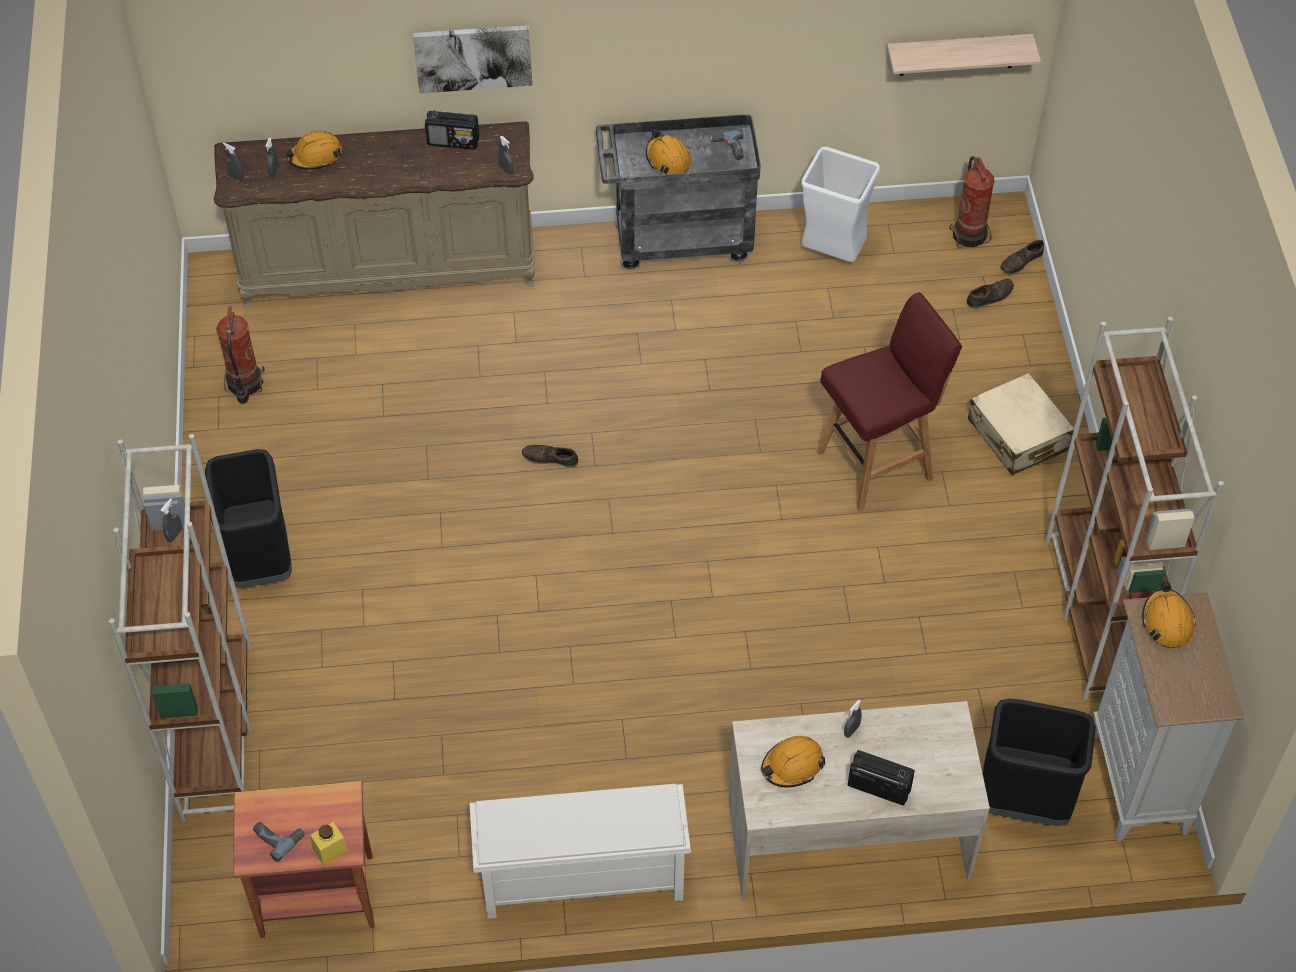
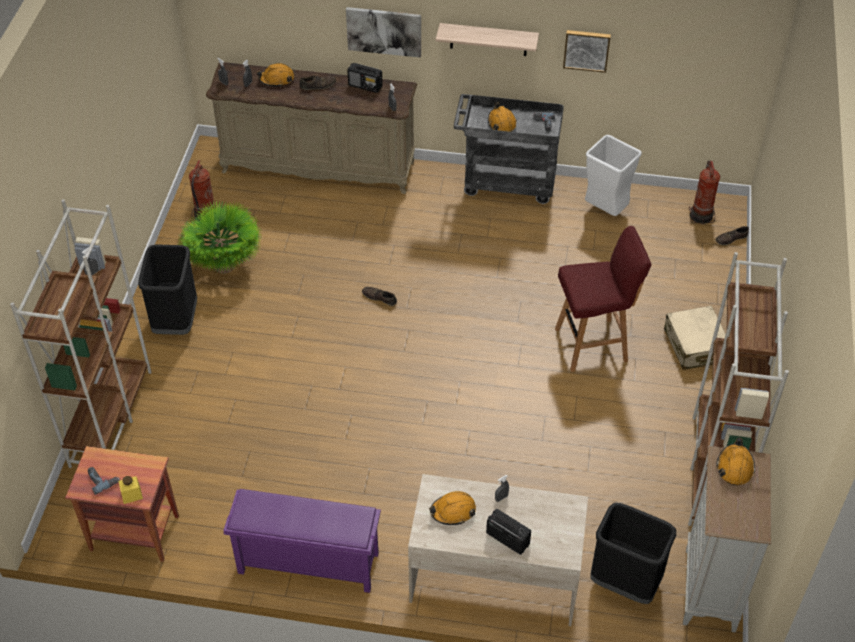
camera: 15 degrees right, 5 degrees down
(301, 456) = (224, 265): none -> potted plant
(580, 880) = (307, 564): white shoe rack -> purple shoe rack
(780, 33) = (586, 49): none -> picture
(957, 54) = (706, 86): shelf -> shelf (488, 39)
(989, 296) = (703, 256): brown shoe -> brown shoe (318, 85)

